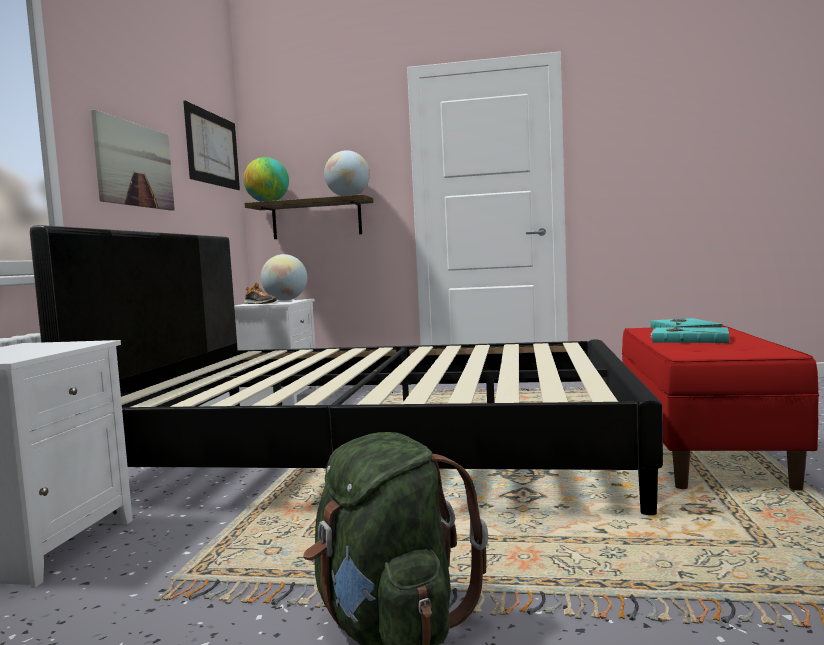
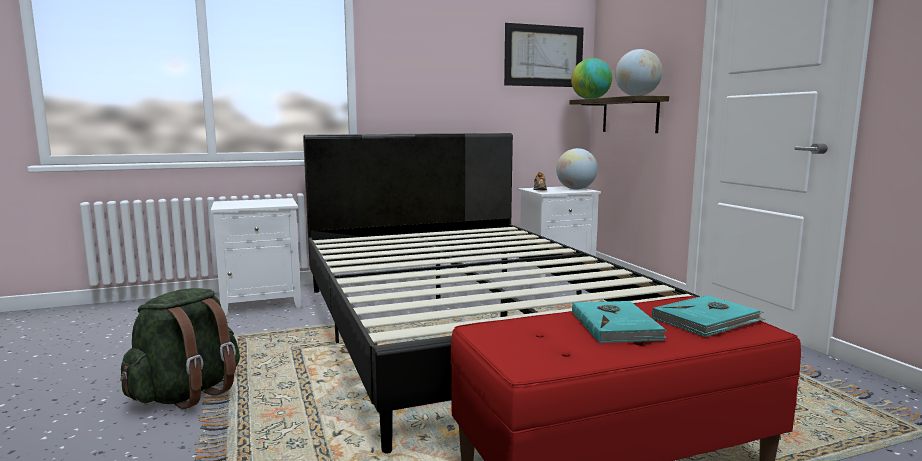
camera: 60 degrees right, 5 degrees up
(135, 165) = (435, 83): picture -> none

